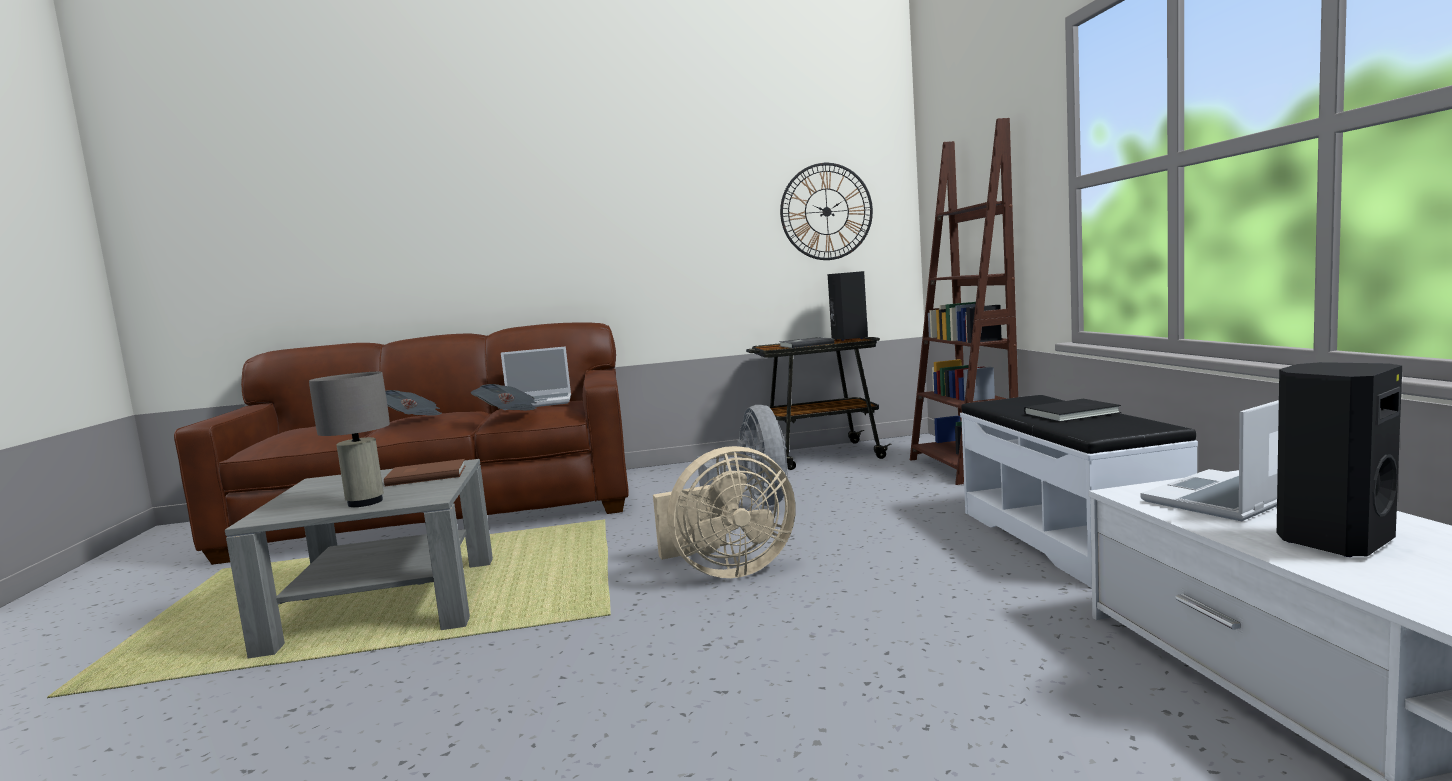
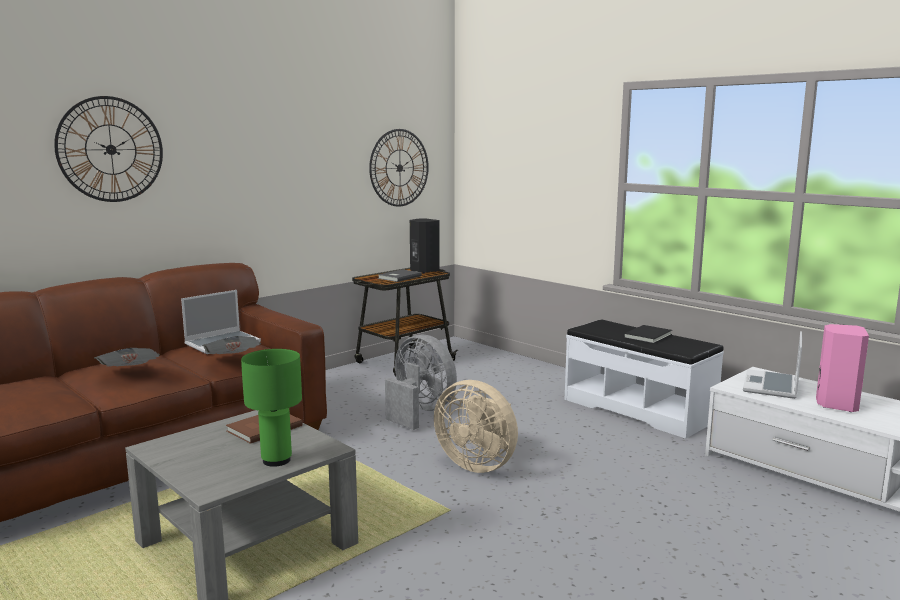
camera: 35 degrees left, 5 degrees up
(365, 502) = (276, 460): grey table lamp -> green table lamp
(465, 206) = (111, 149): none -> wall clock
(727, 570) = (478, 464): beige fan -> beige fan turned 90 degrees clockwise
(962, 467) = (517, 364): brown bookcase -> none
(1331, 541) = (836, 404): black speaker -> pink speaker

